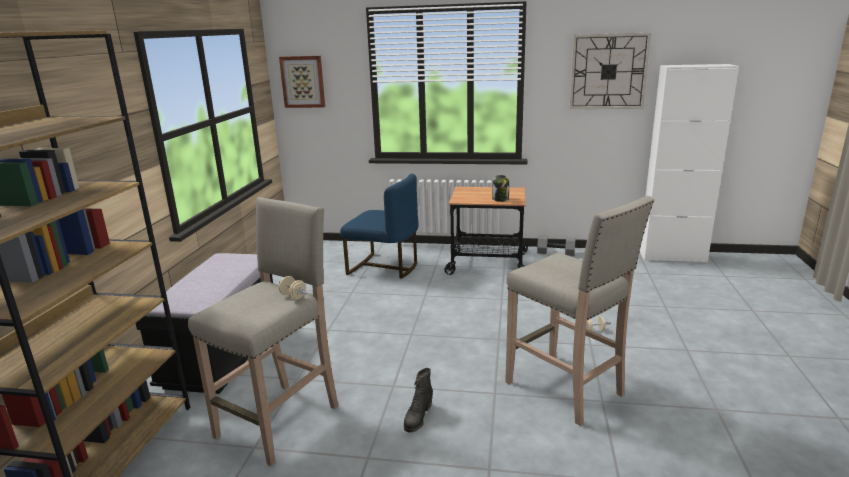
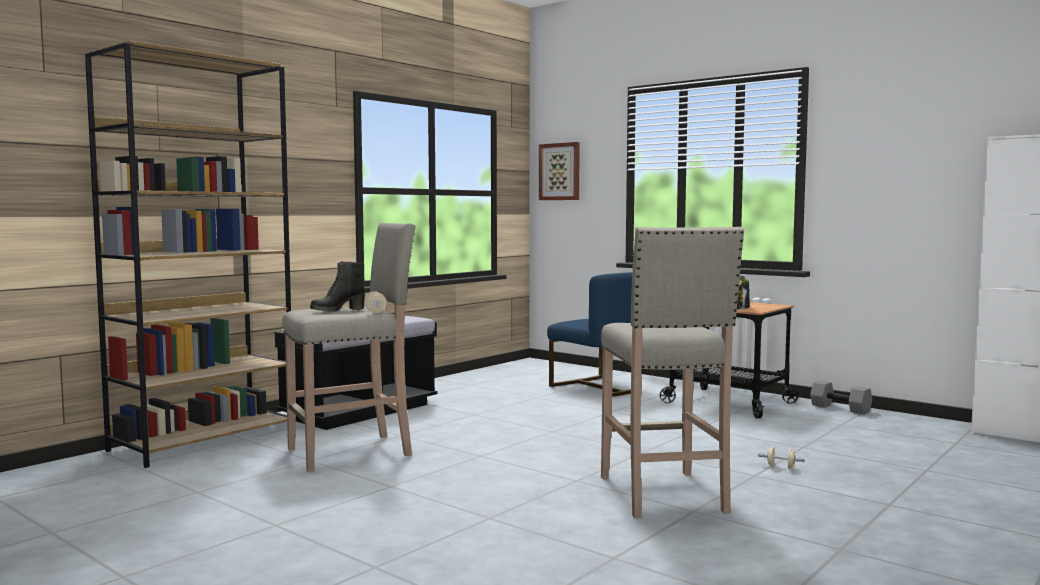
camera: 30 degrees right, 15 degrees down
(418, 418) = (472, 477): black boot -> black boot (337, 310)
(608, 71) = (920, 151): wall clock -> none

